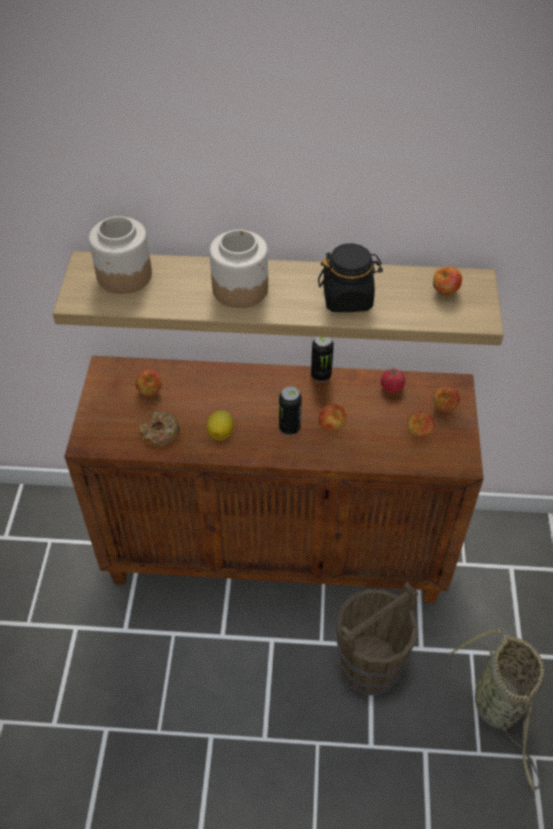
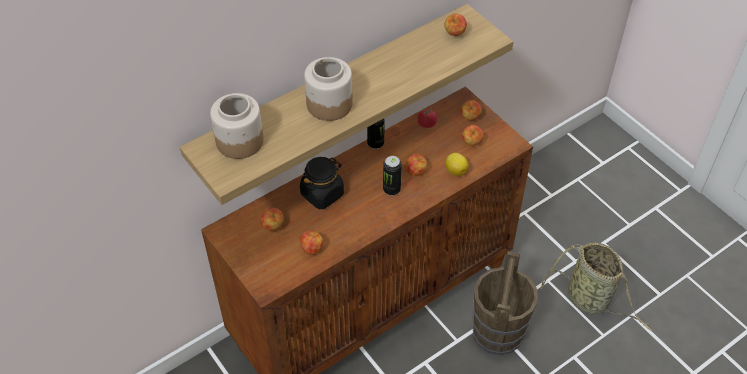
camera: 40 degrees left, 0 degrees up
(160, 434) = (312, 249): donut -> apple
(221, 433) = (351, 221): lemon -> lemon (455, 170)
(348, 298) = (403, 71): black jar -> black jar (322, 194)

